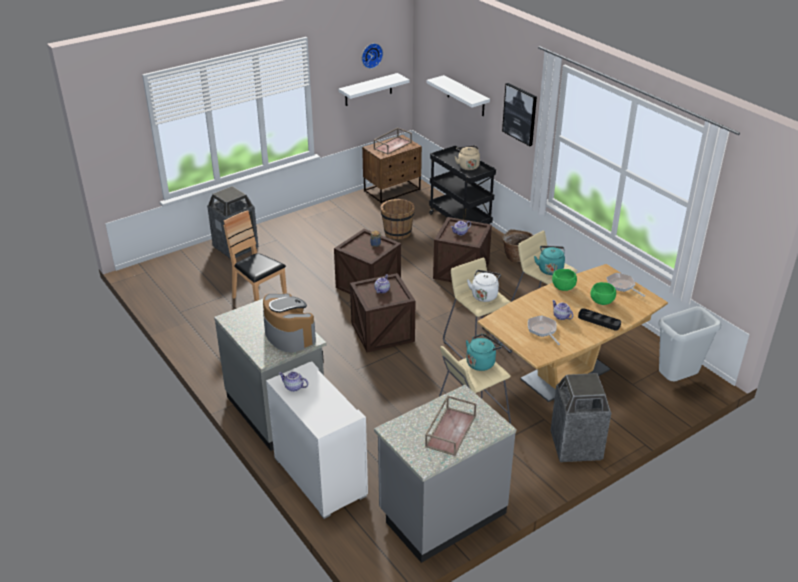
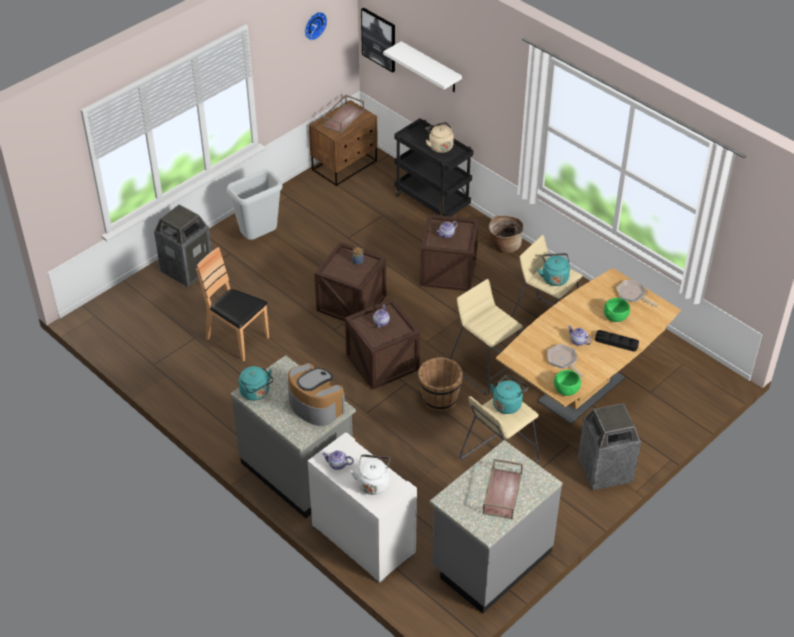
camera: 10 degrees left, 10 degrees up
(237, 319) = (256, 393): none -> turquoise kettle
(368, 90) = (312, 62): white shelf -> none
(397, 233) = (366, 227): brown bucket -> brown bucket (439, 399)
(484, 295) = (493, 320): white kettle -> white kettle (373, 483)
(520, 114) = (500, 97): picture -> picture (379, 39)
(563, 287) = (573, 303): green bowl -> green bowl (566, 389)
(676, 379) = (692, 381): grey trash can -> grey trash can (259, 237)

